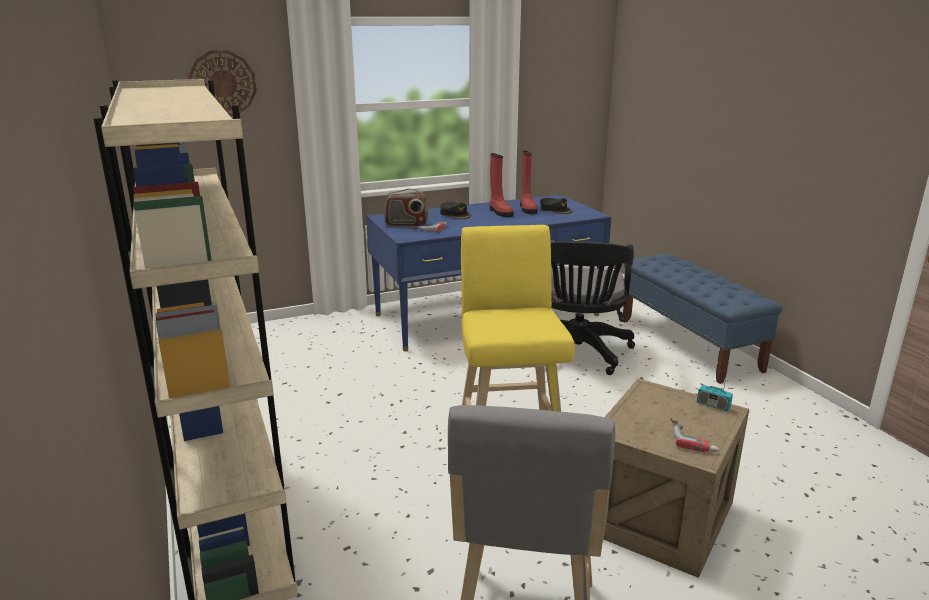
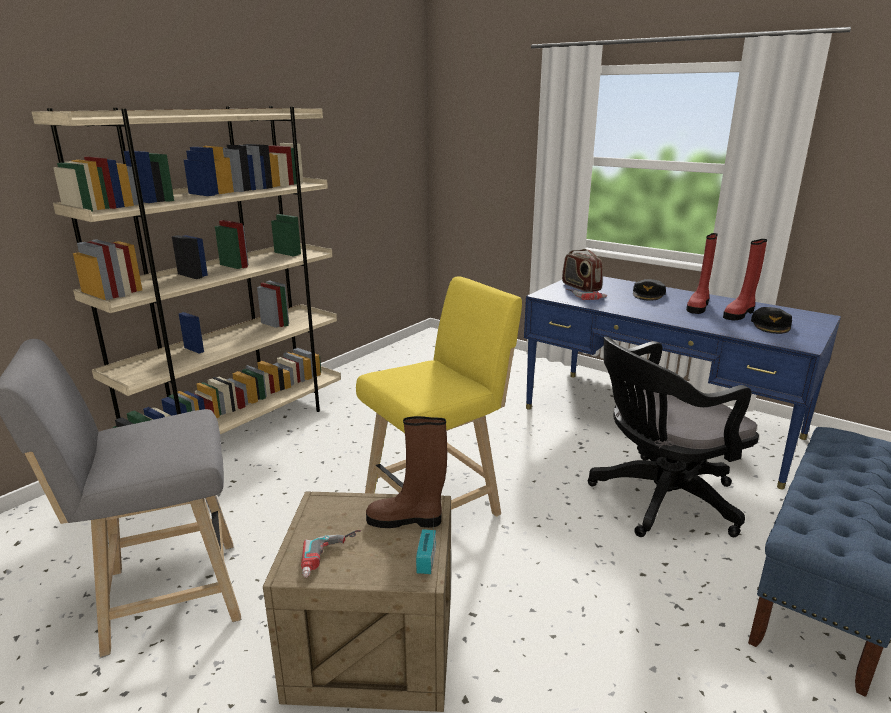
camera: 60 degrees right, 0 degrees up
(223, 83) = (494, 128): wall clock -> none
(660, 400) = (406, 520): none -> brown boot

